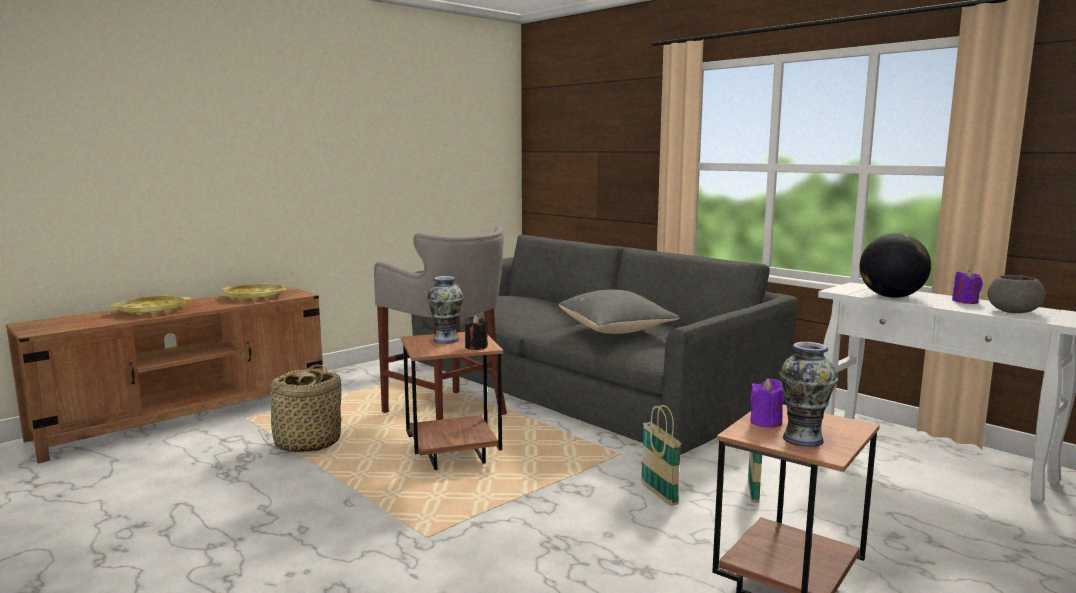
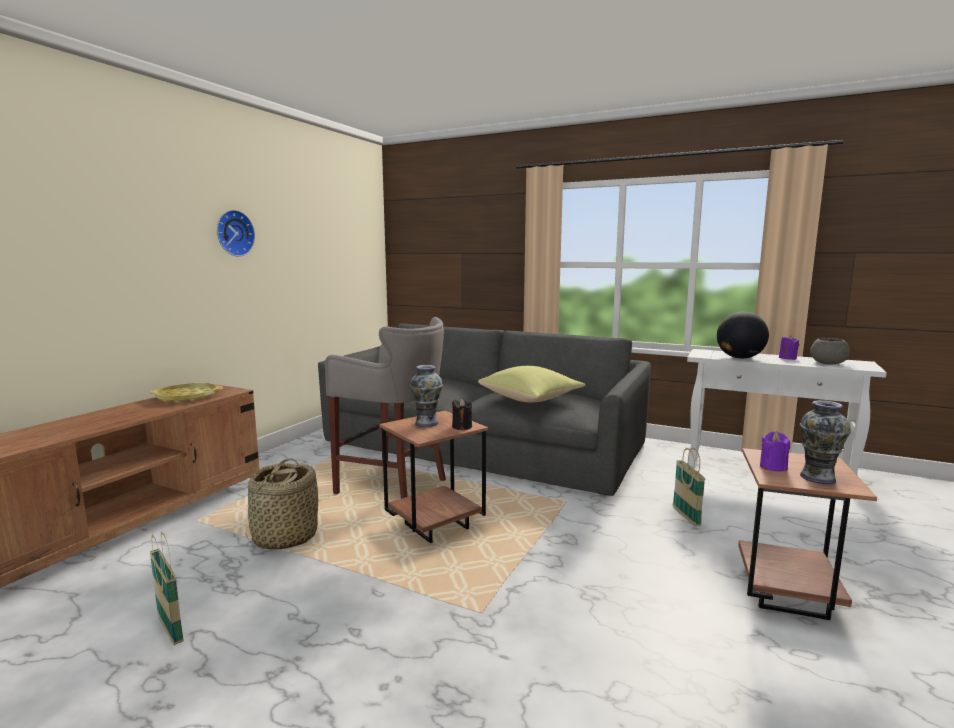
camera: 20 degrees left, 0 degrees up
(152, 310) = (85, 422): yellow tray -> none
(323, 131) = (233, 233): none -> wall clock
(616, 331) = (531, 400): grey pillow -> yellow pillow
(659, 494) = (626, 532): basket -> basket (170, 629)

